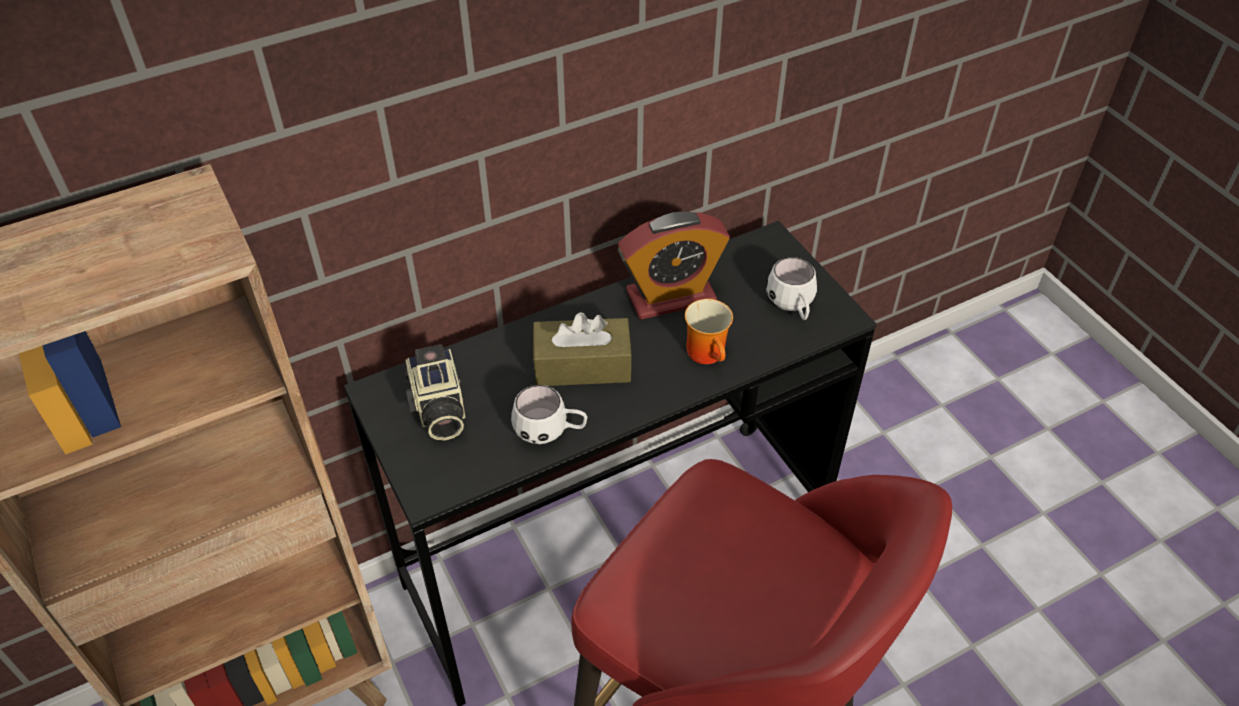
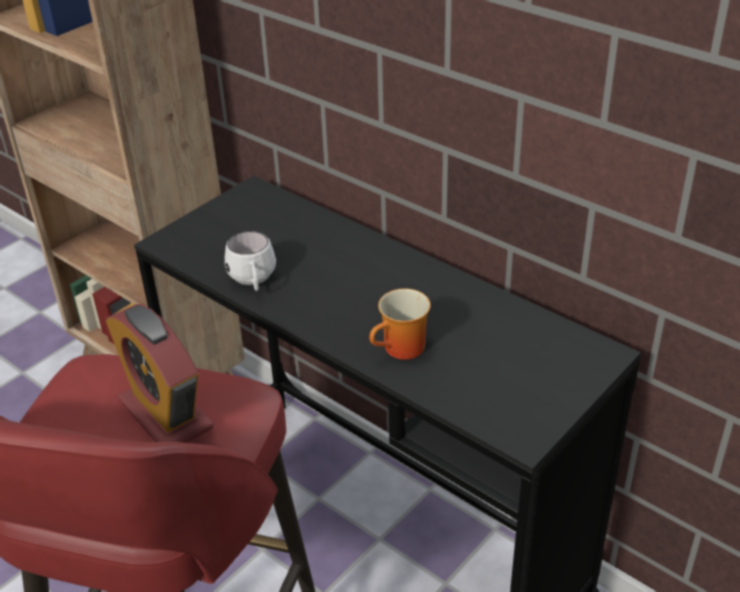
camera: 70 degrees right, 10 degrees down
(438, 410) = (249, 222): camera -> none
(582, 365) = (339, 278): brown tissue box -> none
(671, 296) = (463, 306): alarm clock -> alarm clock (166, 415)
(792, 307) = (509, 393): white mug -> none

